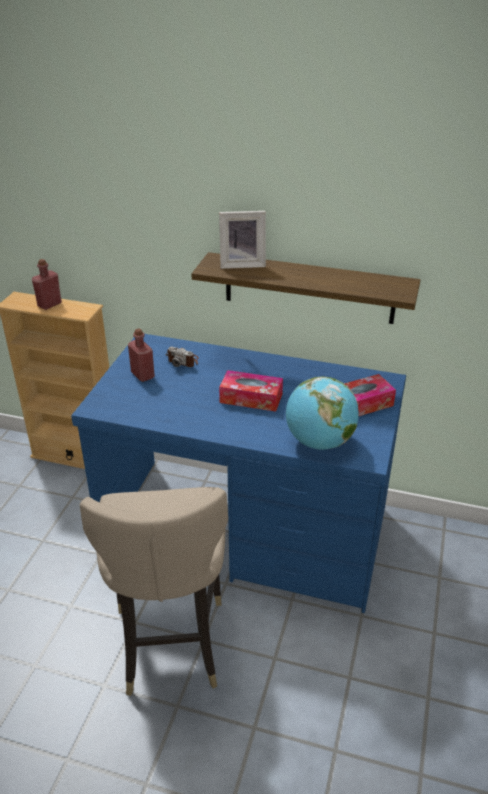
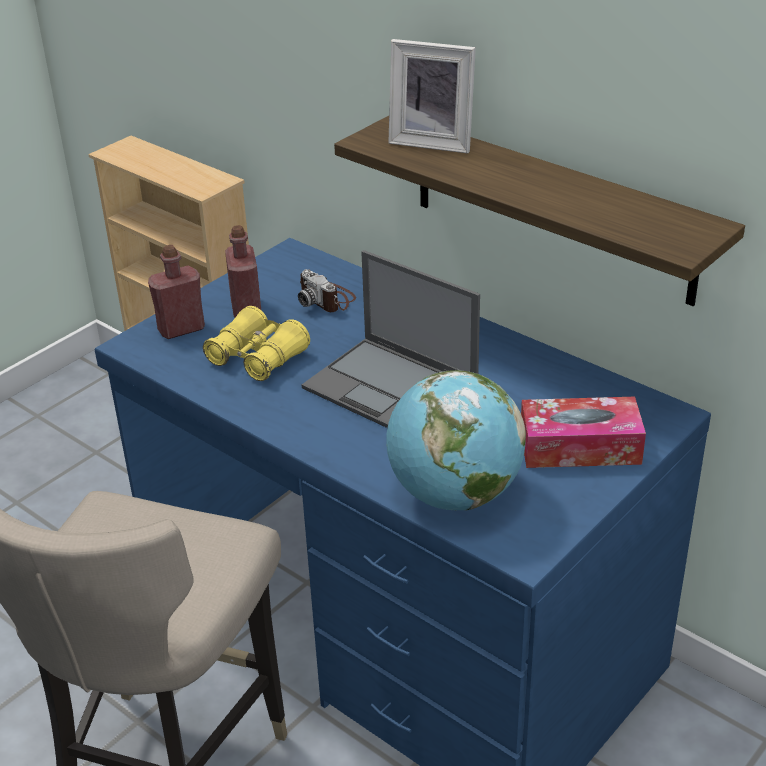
camera: 25 degrees right, 0 degrees up
(49, 304) = (165, 165): red bottle -> red bottle (181, 329)
(169, 399) = (258, 357): none -> yellow binoculars
(251, 398) = (392, 388): tissue box -> laptop

